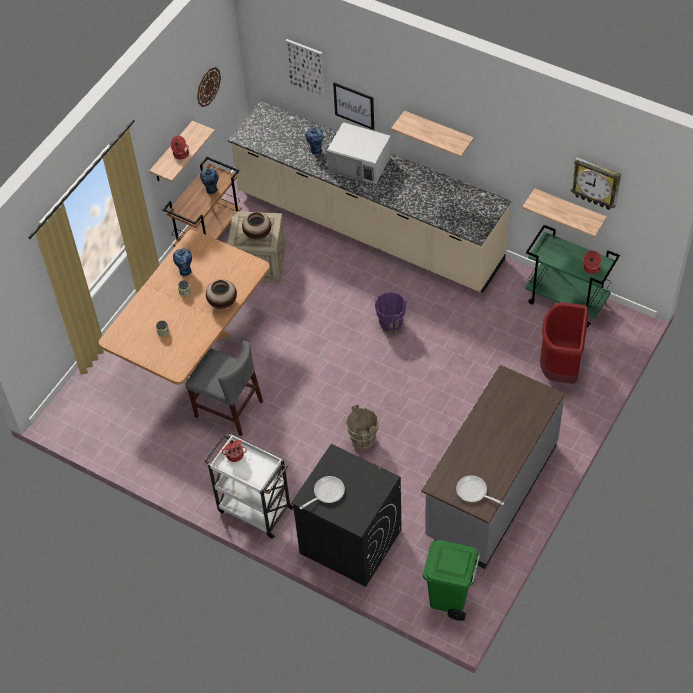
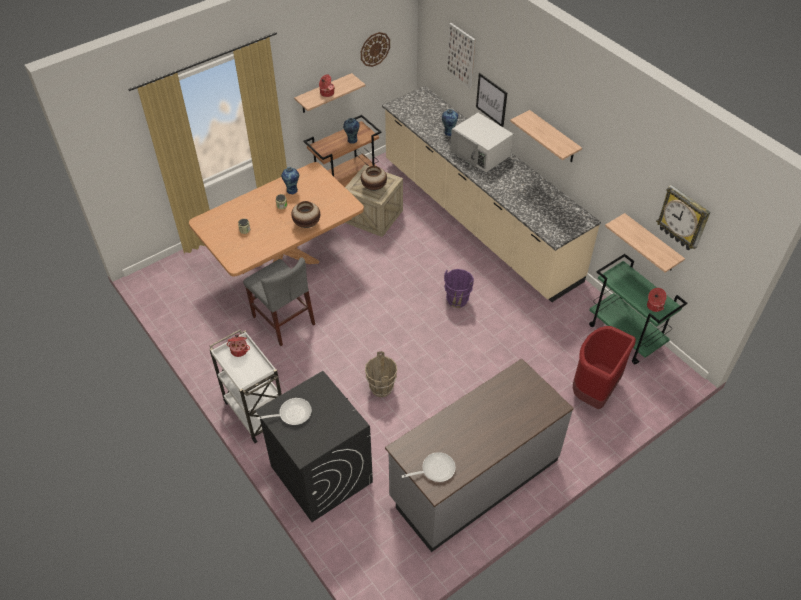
camera: 20 degrees right, 5 degrees down
(450, 598) = (384, 567): green trash can -> none
(474, 492) = (435, 469): frying pan -> frying pan turned 105 degrees clockwise

